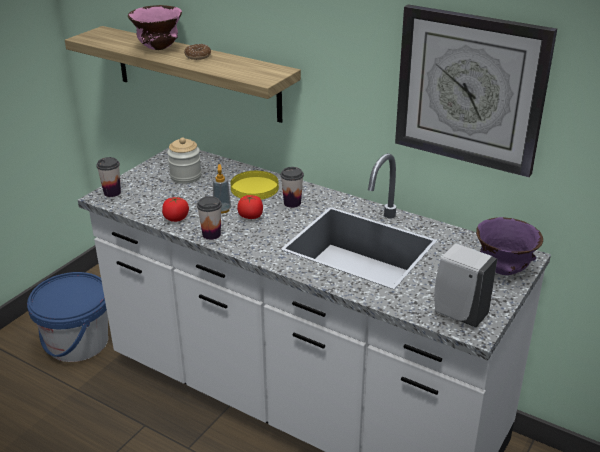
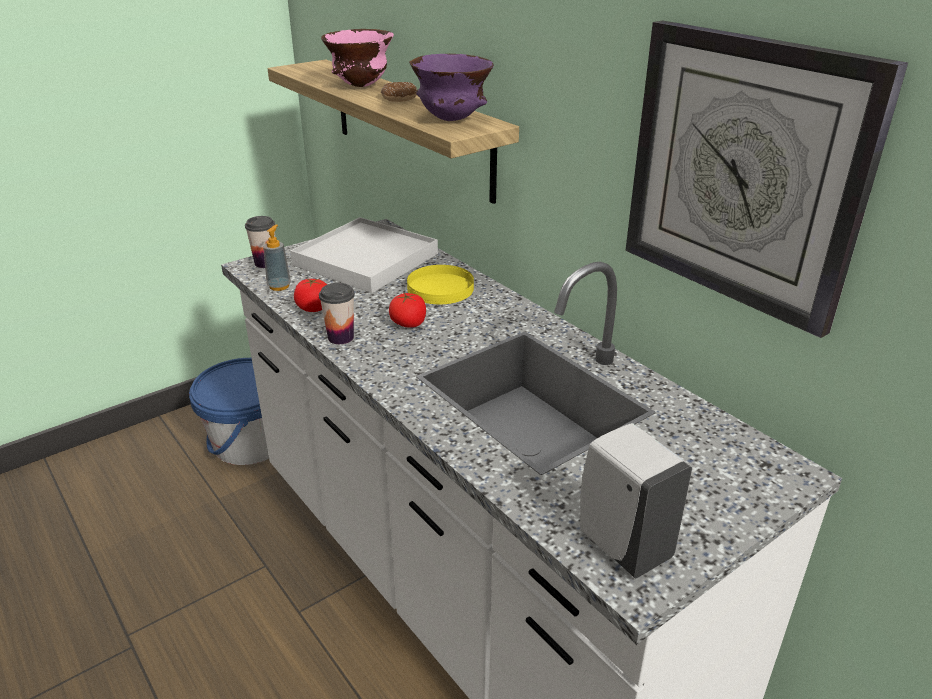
camera: 20 degrees right, 0 degrees up
(186, 176) = (366, 259): jar -> white tray
(222, 209) = (379, 308): soap dispenser -> soap dispenser (279, 286)
(292, 203) = (476, 316): cup -> none
(504, 270) = (742, 487): purple bowl -> purple bowl (453, 120)

